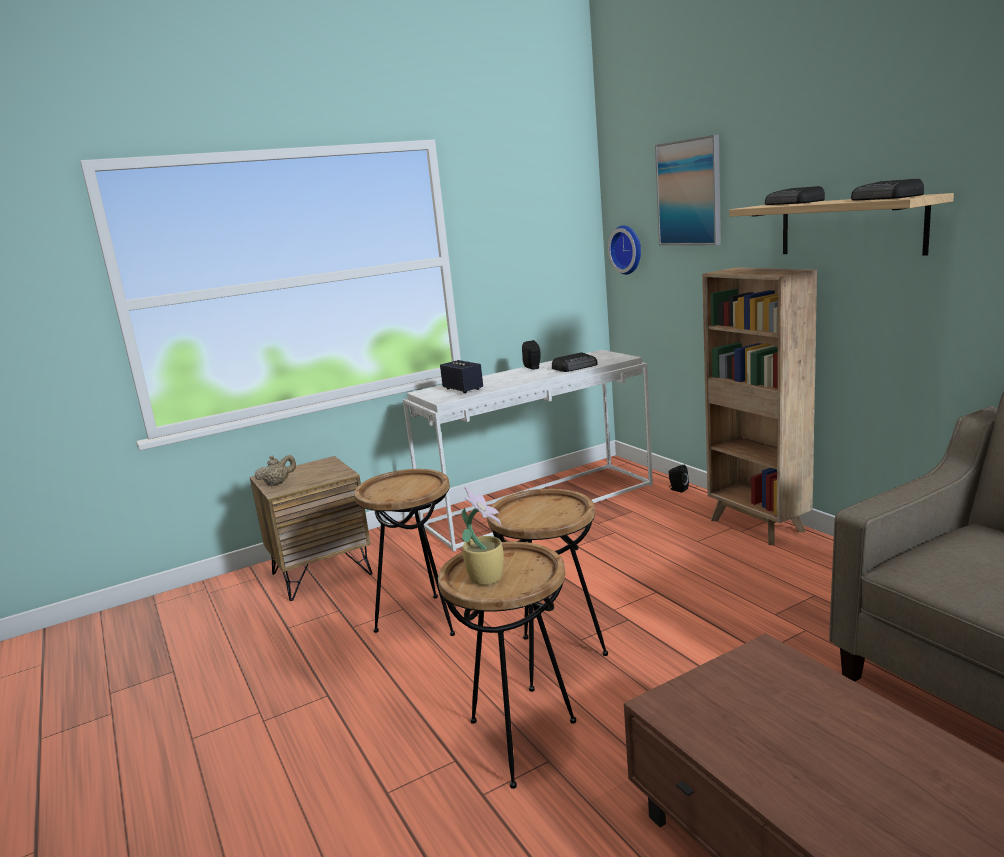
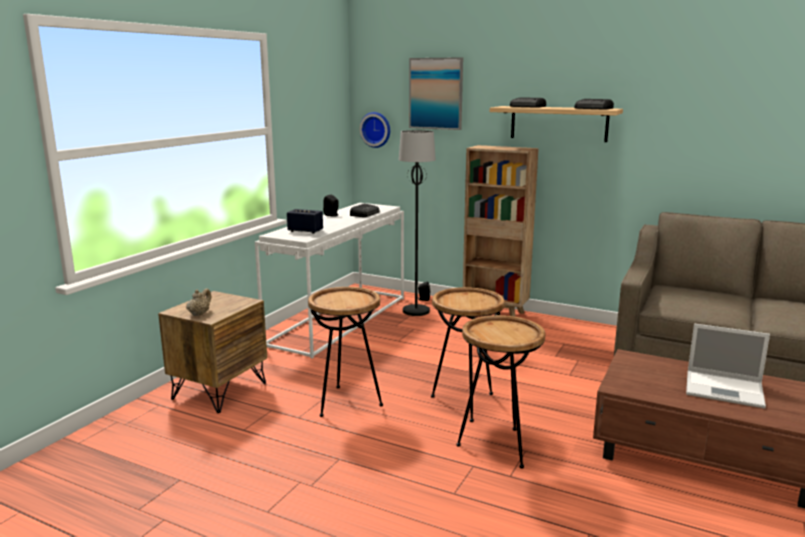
camera: 35 degrees left, 0 degrees up
(486, 577) = (499, 335): potted plant -> none
(647, 505) = (415, 311): none -> black floor lamp
(869, 773) = (726, 389): none -> laptop

